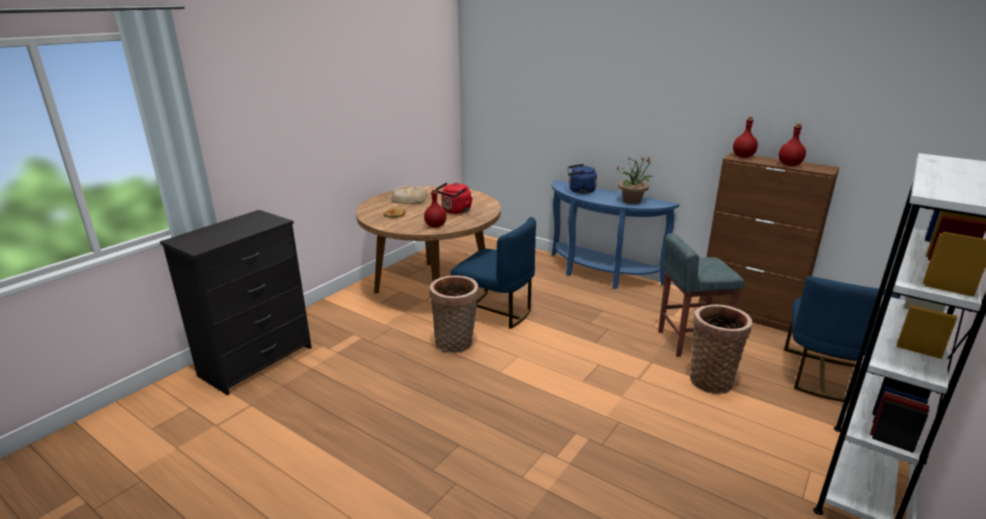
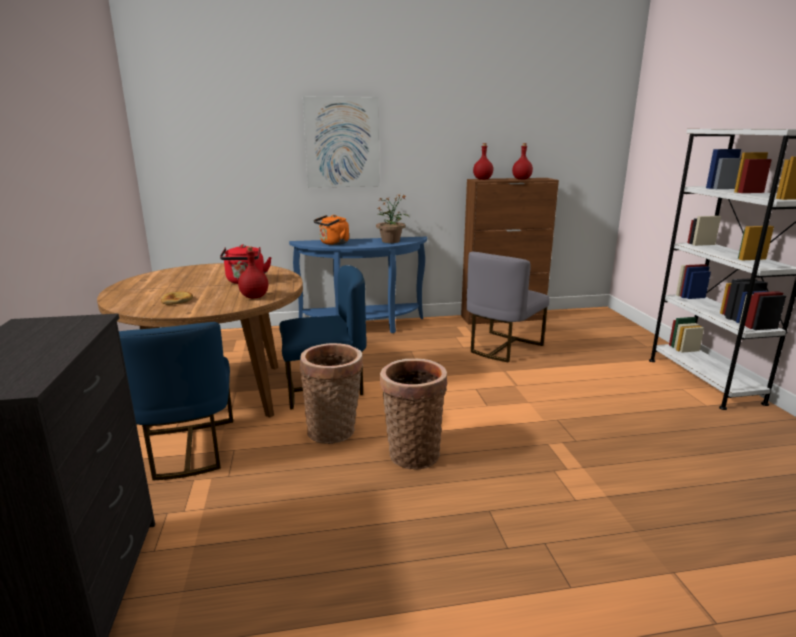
camera: 45 degrees left, 5 degrees down
(409, 198) = (159, 284): bread -> none
(580, 191) = (333, 243): blue kettle -> orange kettle
(609, 98) = (342, 143): none -> picture
(690, 341) = (502, 347): grey stool -> grey chair
(711, 379) = (554, 364): basket -> basket (412, 452)
(821, 376) = (596, 336): blue chair -> blue chair (188, 449)

